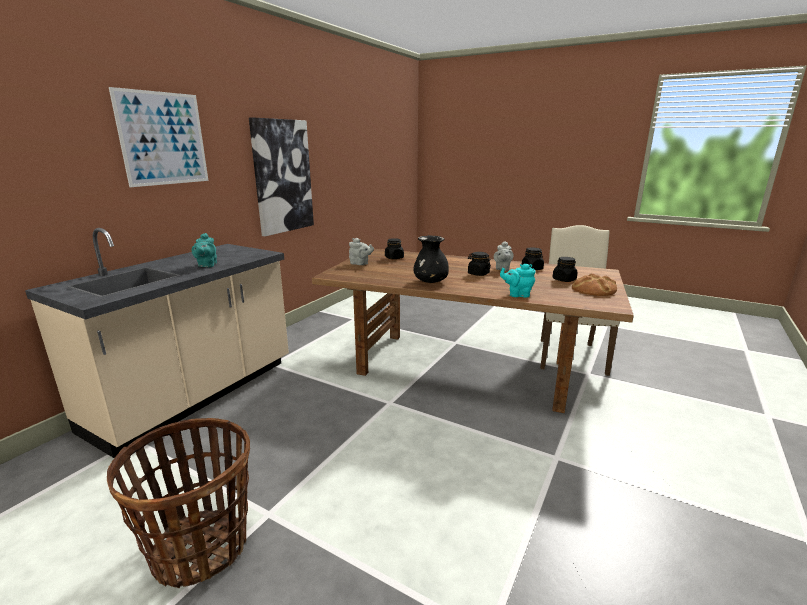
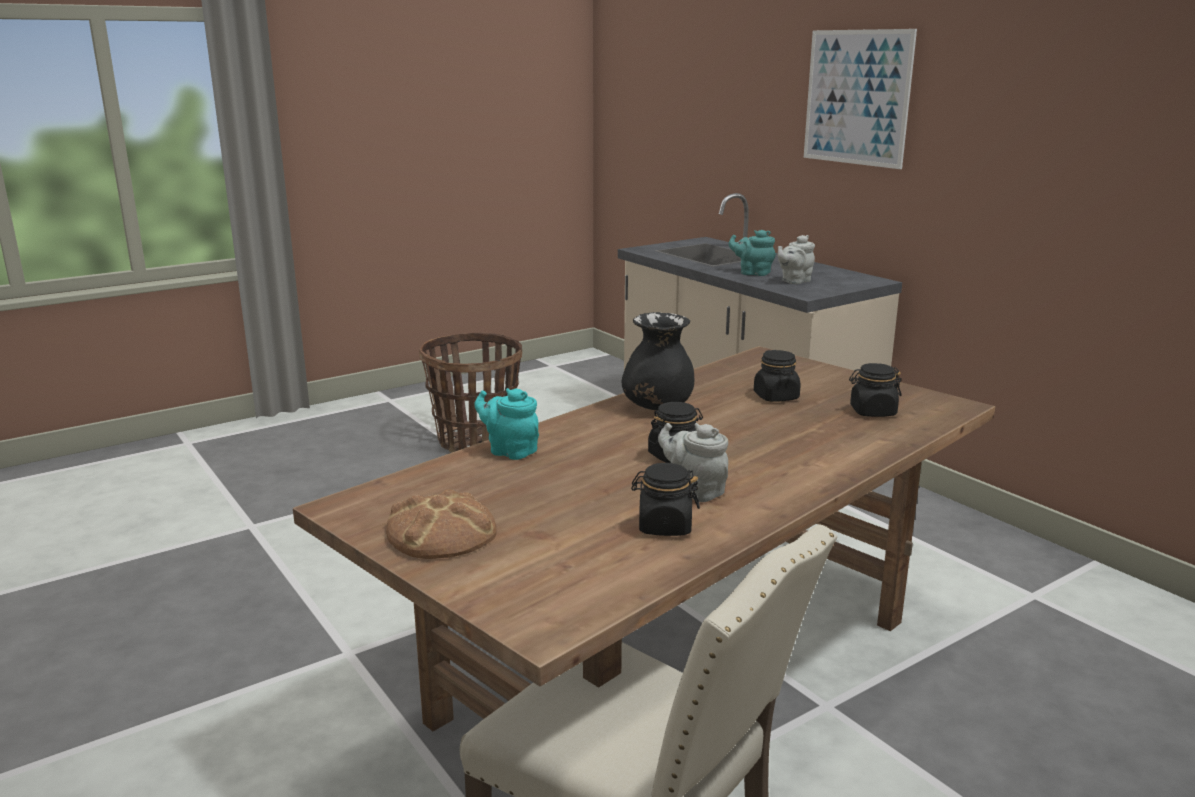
camera: 115 degrees right, 0 degrees up
(282, 176) = (1067, 195): picture -> none
(360, 264) = (832, 380): grey teapot -> grey teapot (794, 281)
(517, 294) = (510, 451): turquoise teapot -> turquoise teapot turned 90 degrees counterclockwise
(564, 279) = (540, 529): black jar -> black jar (776, 397)

